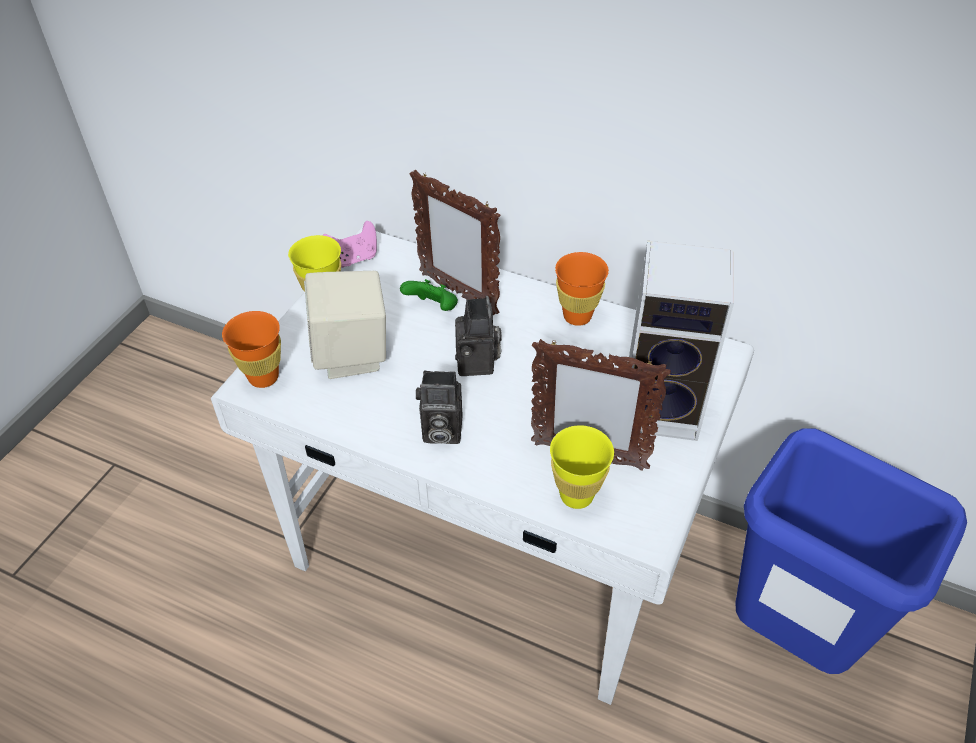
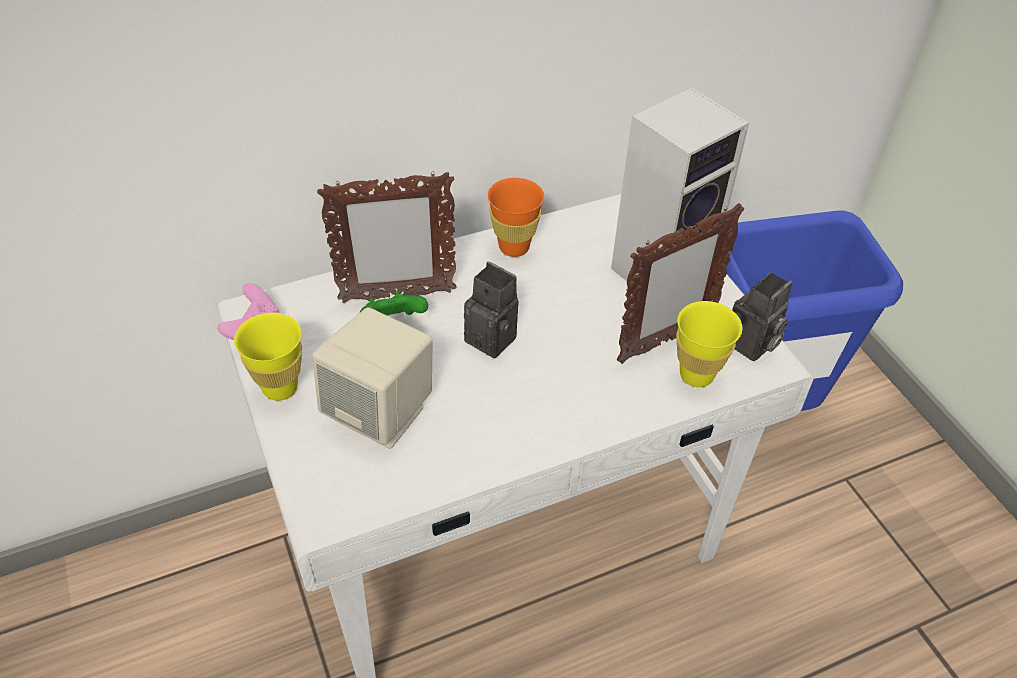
camera: 50 degrees left, 0 degrees up
(263, 377) = (327, 497): orange cup -> none
(439, 431) = (542, 413): camera -> camera (750, 345)

